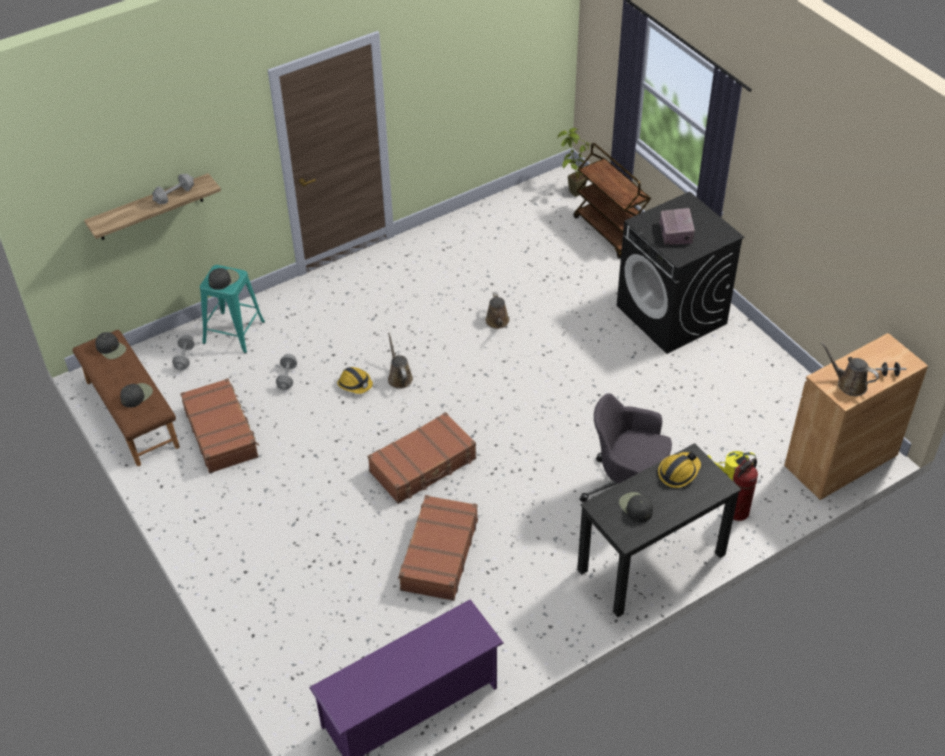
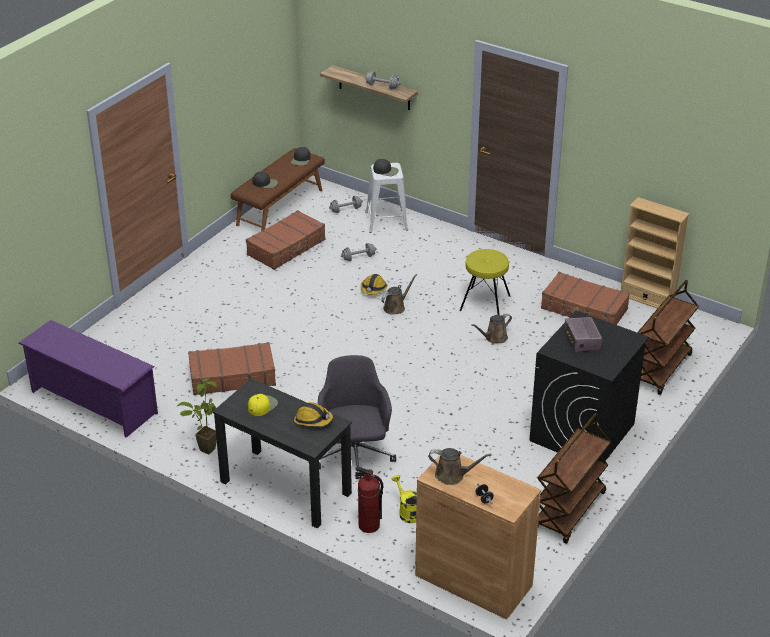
camera: 65 degrees right, 10 degrees down
(234, 332) = (386, 221): turquoise stool -> white stool
(423, 466) = (313, 345): brown suitcase -> brown suitcase (584, 309)
(436, 309) = (484, 303): none -> yellow stool
(502, 200) = (647, 299): none -> beige bookcase
(571, 194) = (692, 334): potted plant -> potted plant (204, 446)
(635, 507) = (262, 406): black cap -> yellow cap
(676, 233) = (582, 341): radio -> radio turned 105 degrees clockwise
(775, 363) = (569, 512): none -> brown cart
(849, 384) = (452, 475): brown watering can -> brown watering can turned 90 degrees clockwise

